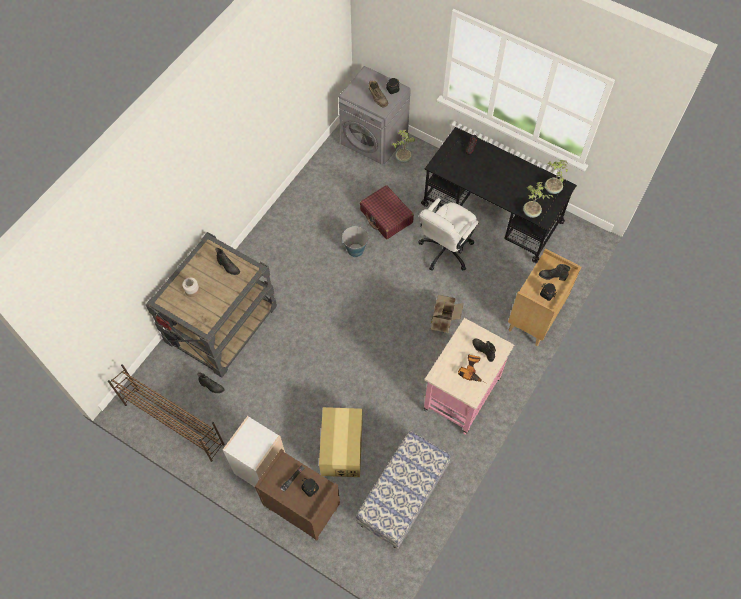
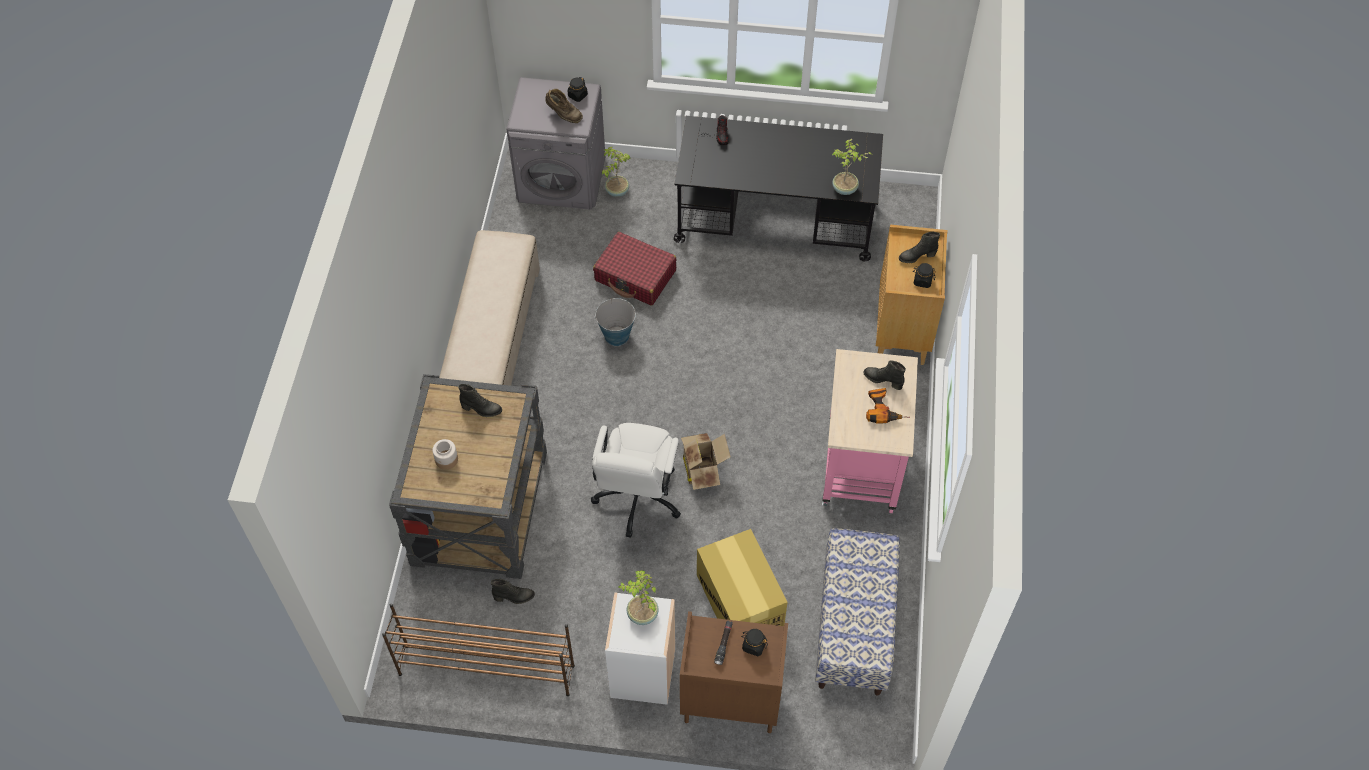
camera: 25 degrees left, 5 degrees down
(282, 223) = (493, 339): none -> beige bench
(444, 253) = (740, 293): white office chair -> white office chair (637, 502)
(444, 319) = (785, 378): cardboard box -> cardboard box (703, 469)
(552, 189) = (855, 150): potted plant -> potted plant (642, 614)

